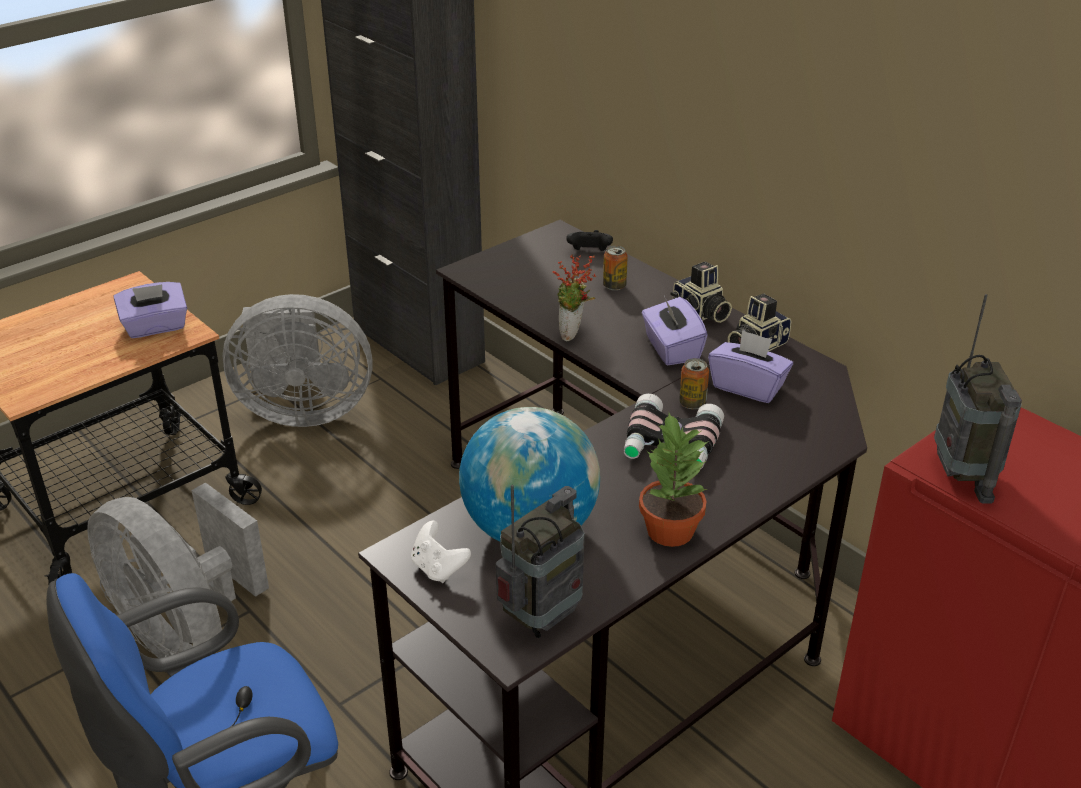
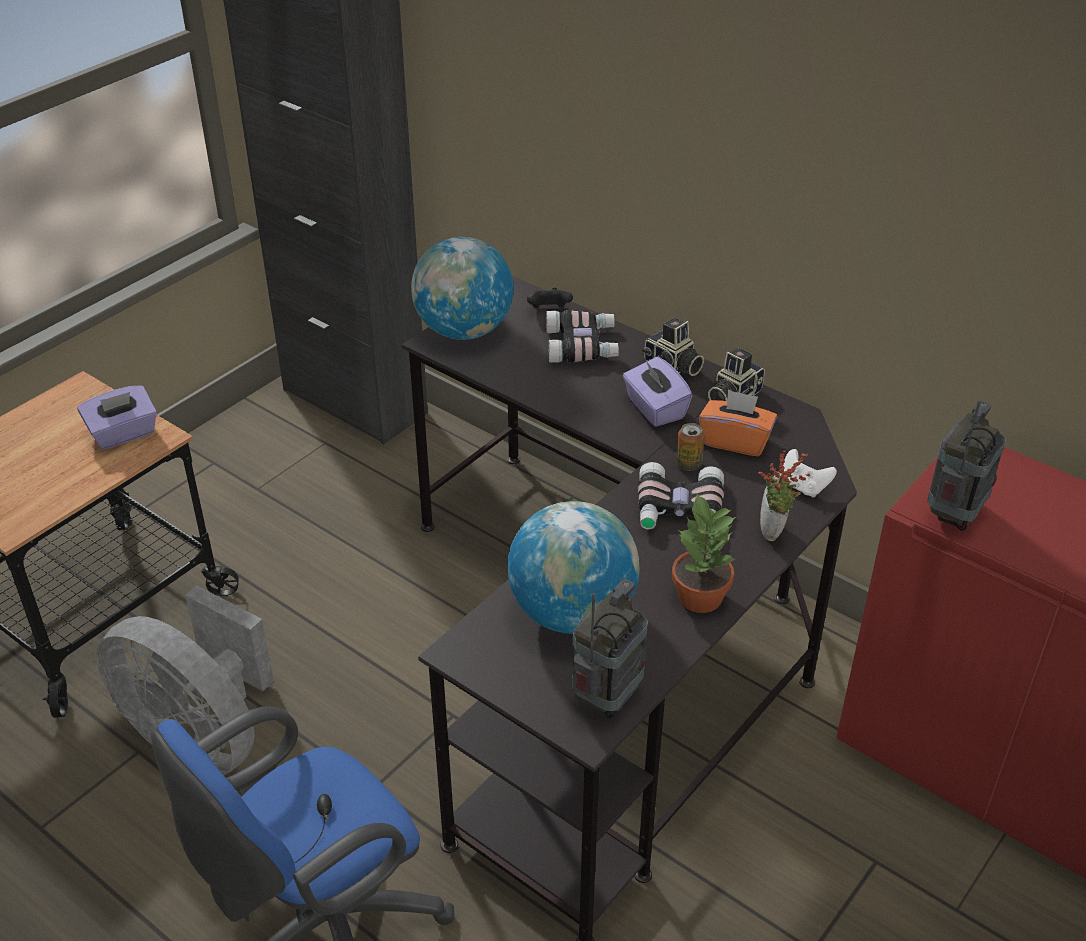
camera: 10 degrees left, 5 degrees up
(302, 410) = (254, 487): grey fan -> none
(438, 568) = (498, 662): white game controller -> white game controller (803, 487)
(500, 263) = (464, 331): none -> globe
(573, 335) = (557, 404): potted plant -> potted plant (775, 532)
(614, 286) = (583, 345): can -> binoculars
(748, 387) = (735, 441): purple tissue box -> orange tissue box
(962, 474) = (954, 515): radio -> radio turned 135 degrees counterclockwise

